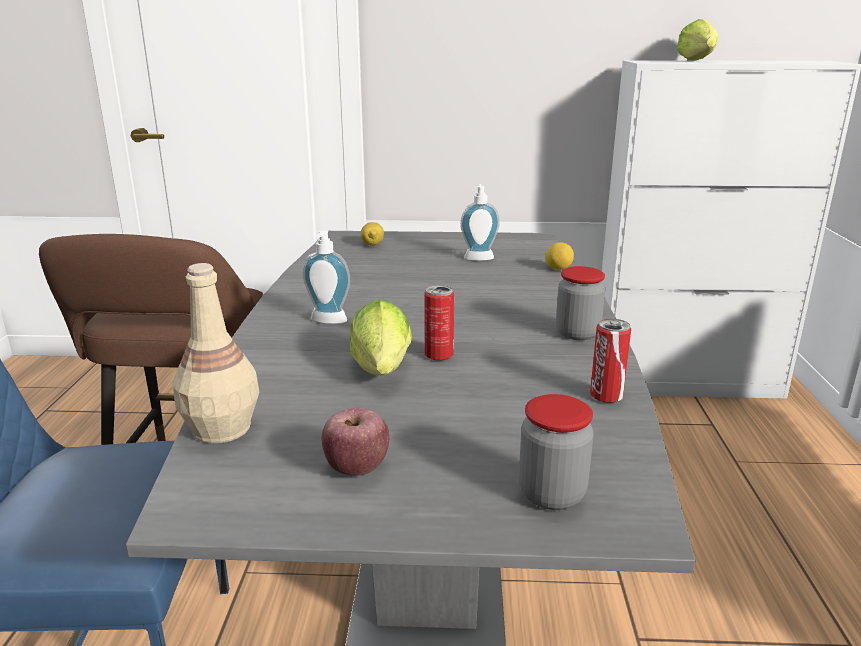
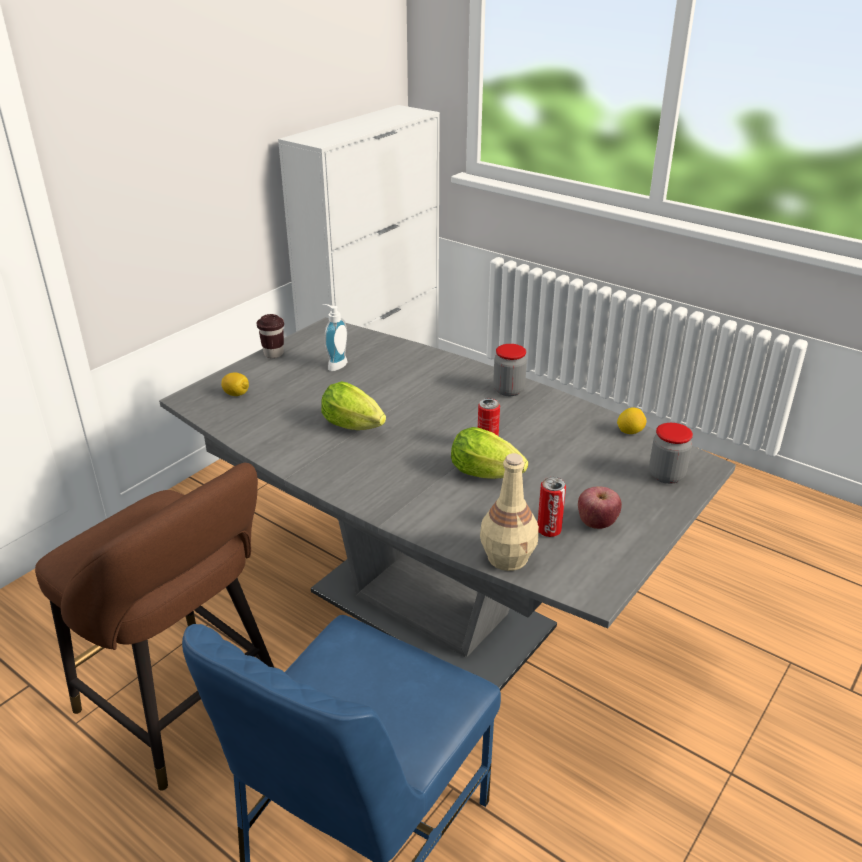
camera: 55 degrees left, 10 degrees up
(327, 322) = (382, 469): soap dispenser -> none
(455, 236) = (273, 354): none -> brown cup
(558, 269) = (400, 348): lemon -> lemon (630, 432)
(606, 396) = (591, 418): can -> can (549, 530)
(698, 61) = (340, 130): lettuce -> lettuce (356, 427)

